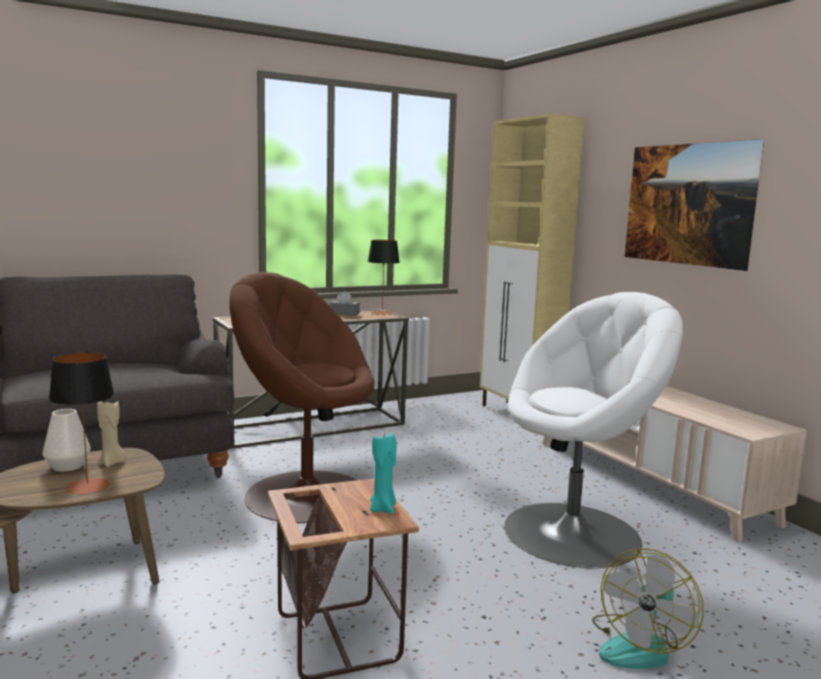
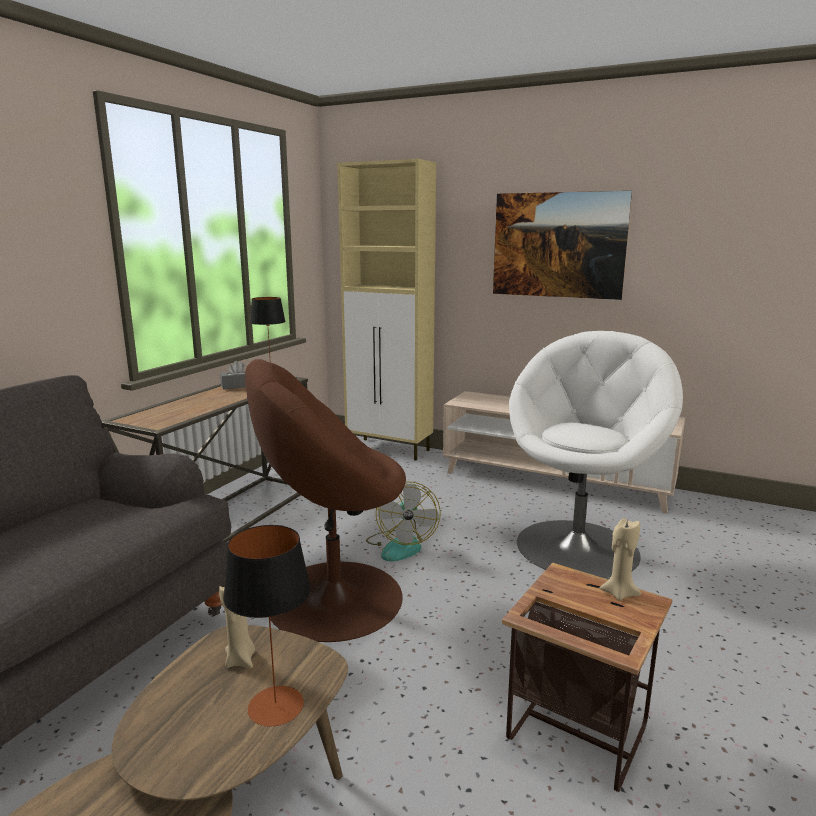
camera: 35 degrees left, 5 degrees up
(68, 466) = (193, 691): white vase -> none
(383, 508) = (619, 593): turquoise candle -> beige candle
(640, 645) = (737, 622): fan -> fan (401, 545)

